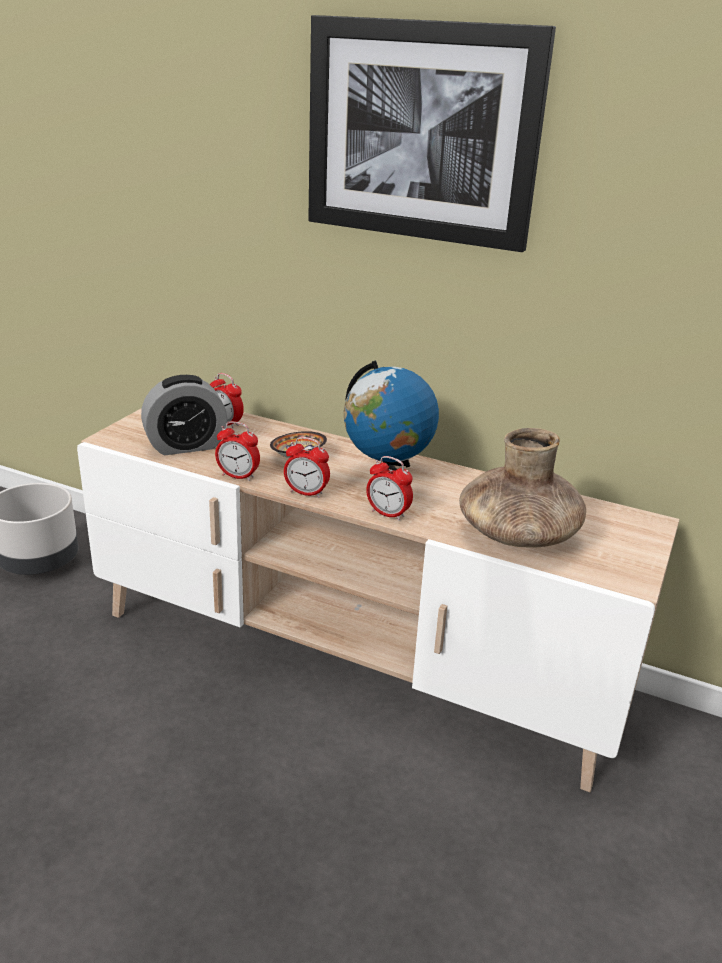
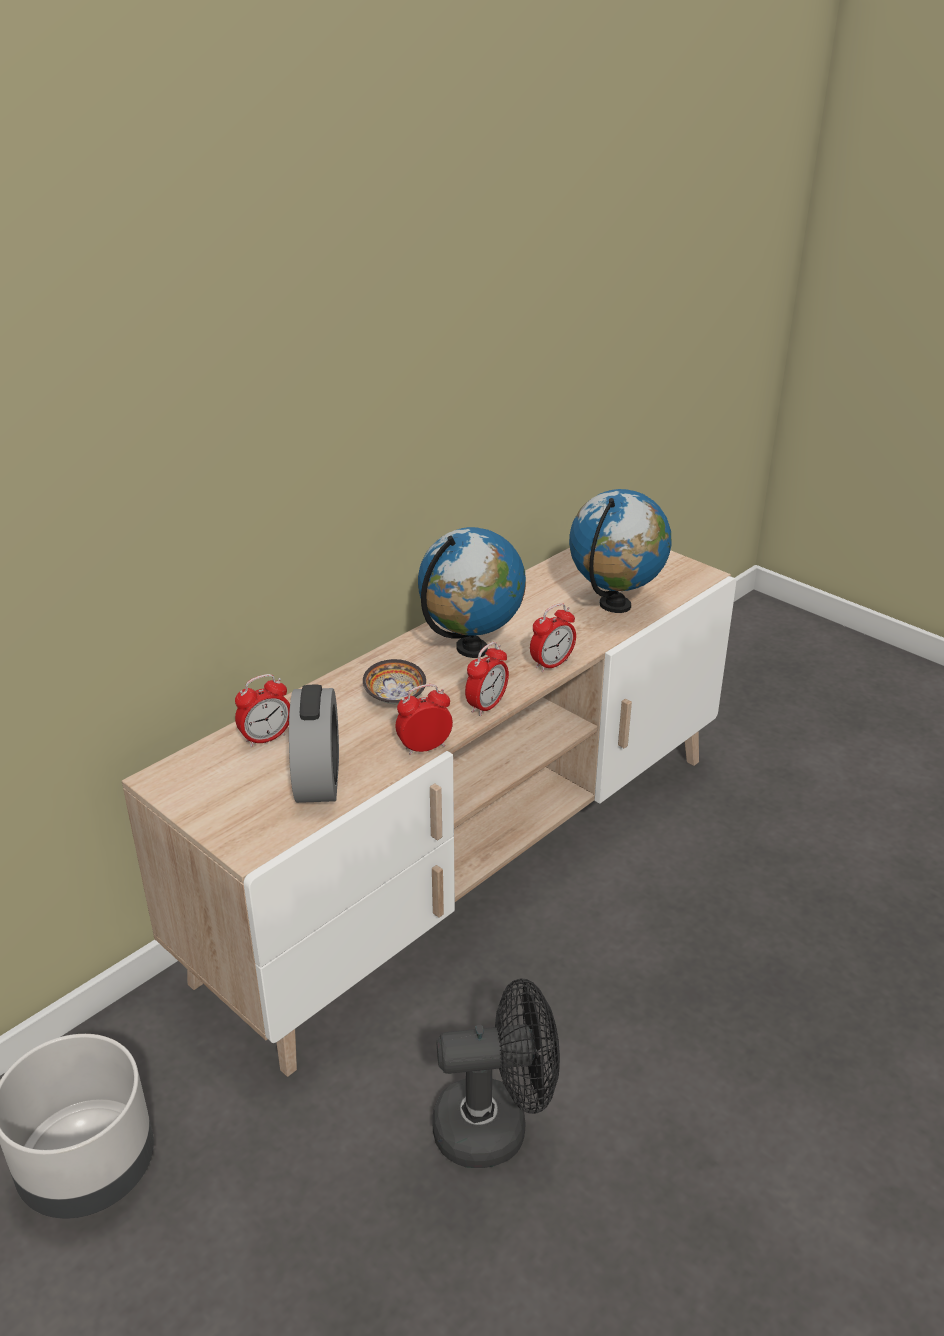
camera: 70 degrees left, 5 degrees up
(78, 721) = (496, 1126): none -> black fan
(238, 476) = (425, 747): alarm clock -> alarm clock turned 150 degrees counterclockwise
(421, 133) = (383, 276): picture -> none
(517, 535) = (615, 605): brown vase -> globe

